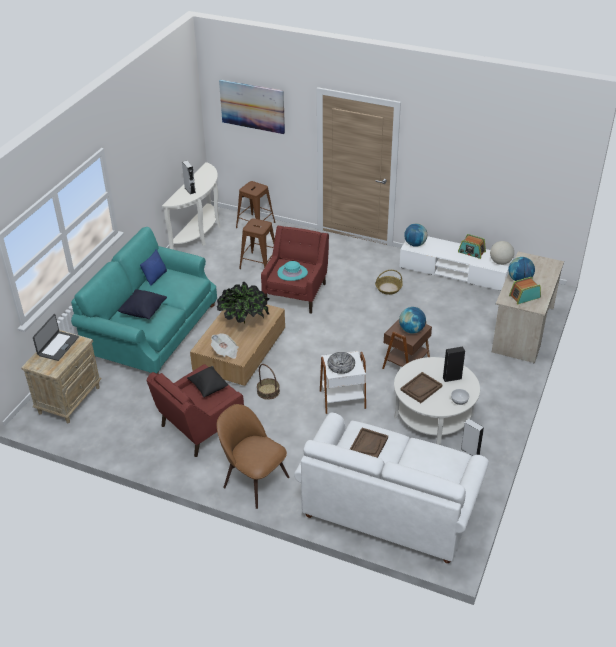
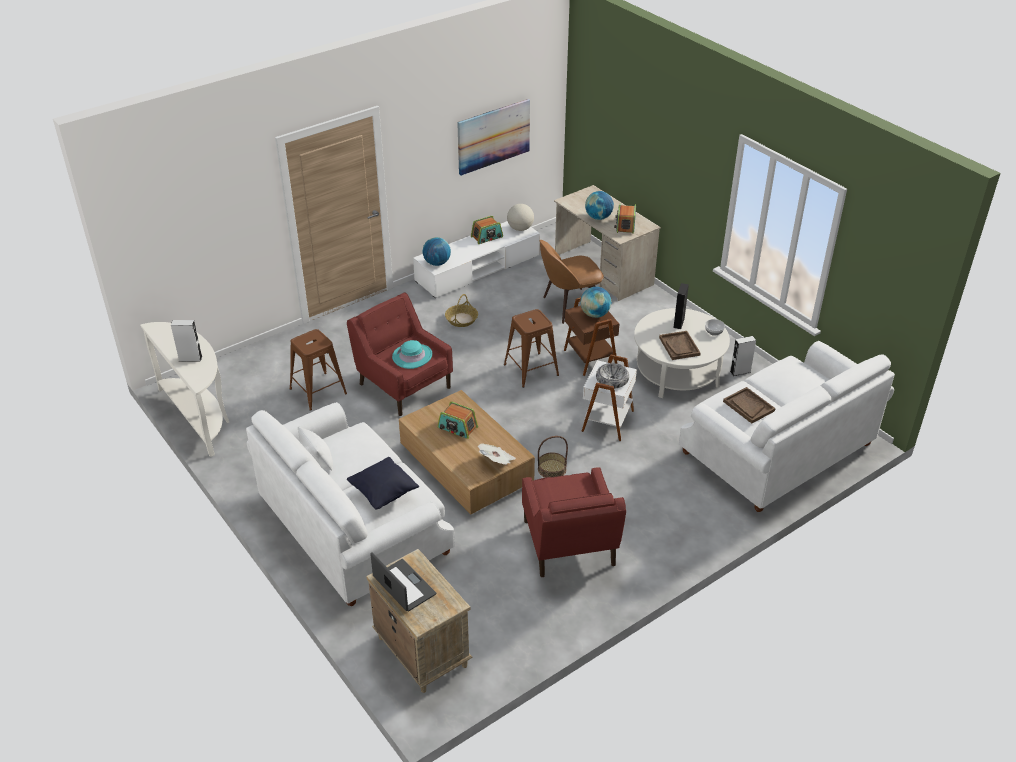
camera: 60 degrees left, 0 degrees up
(152, 330) = (354, 526): turquoise sofa -> white sofa
(155, 277) = (318, 461): blue pillow -> white pillow
(208, 387) = (558, 492): black pillow -> none
(244, 322) = (457, 428): potted plant -> radio
(252, 106) = (190, 208): picture -> picture (493, 136)
(254, 480) = (683, 532): brown chair -> brown chair (569, 306)
(255, 225) = (237, 365): brown stool -> brown stool (531, 370)

